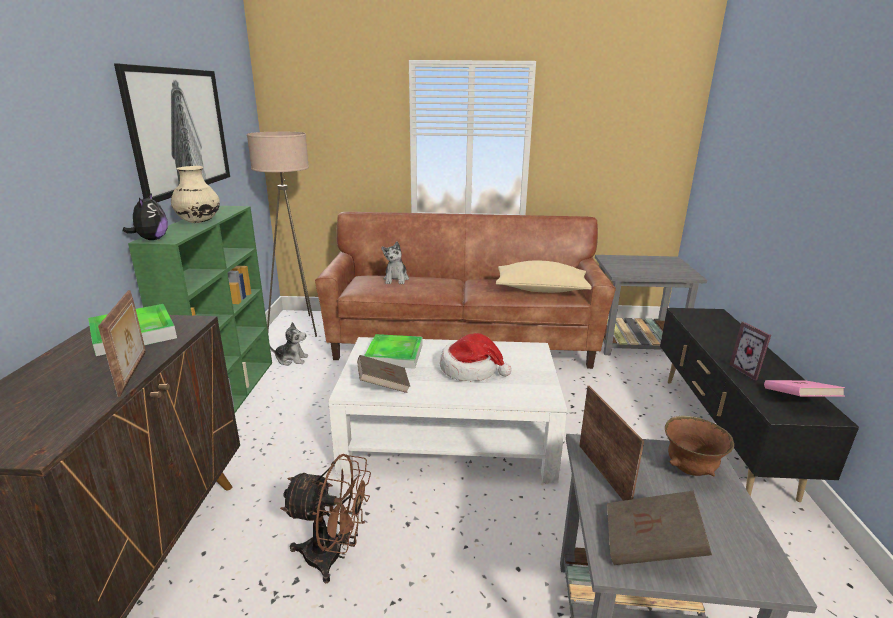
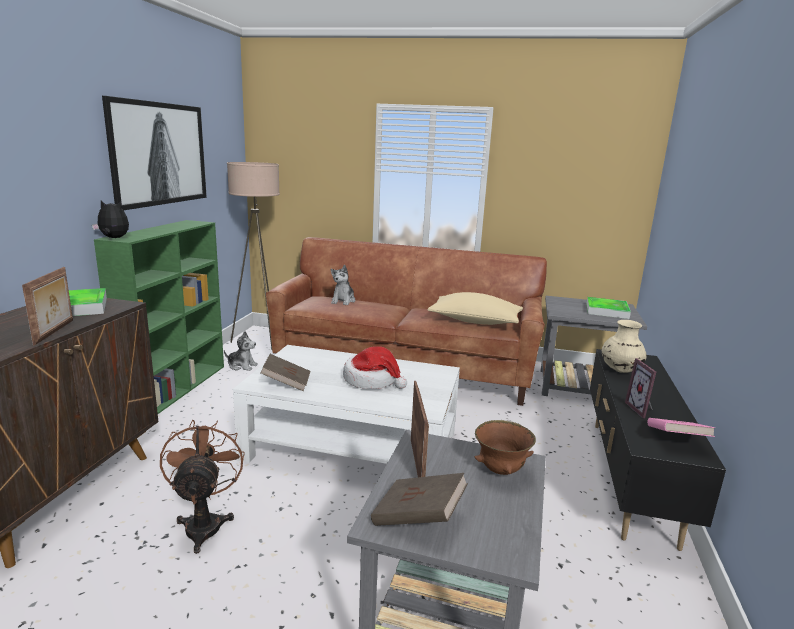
camera: 10 degrees right, 5 degrees down
(151, 239) = (113, 238): plush toy -> plush toy turned 90 degrees counterclockwise
(199, 222) = (161, 230): beige vase -> beige vase (620, 370)
(333, 556) = (205, 523): brown fan -> brown fan turned 120 degrees counterclockwise
(394, 354) = (310, 361): tray -> tray (607, 311)

